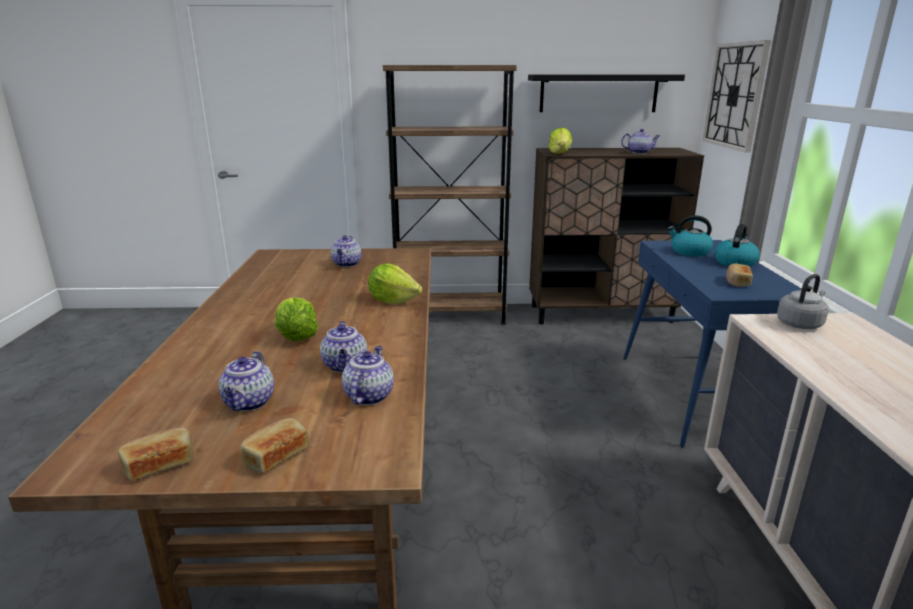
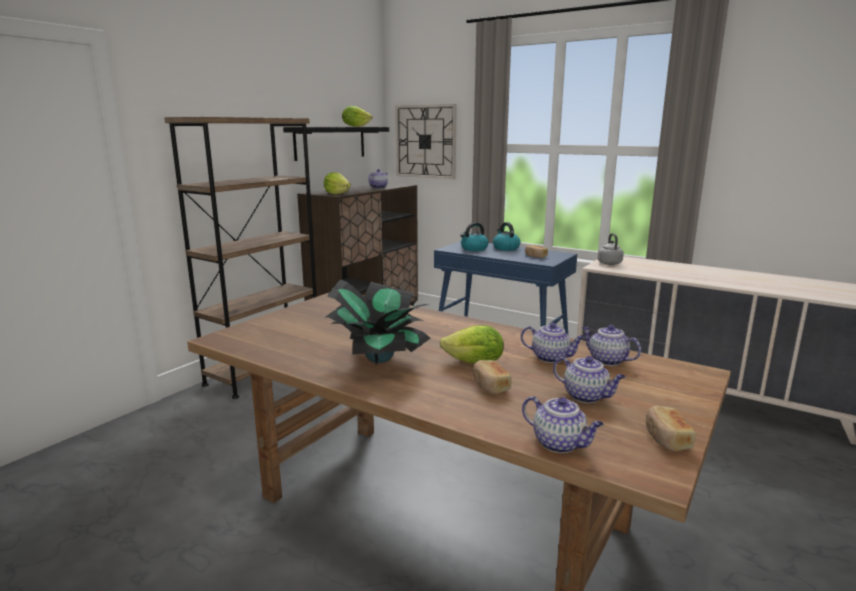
camera: 55 degrees left, 5 degrees down
(275, 303) = (380, 358): none -> potted plant
(275, 456) = (675, 399): bread -> bread (490, 385)
(347, 264) = (323, 319): teapot -> teapot (560, 444)
(393, 301) = (442, 322): lettuce -> lettuce (355, 126)

